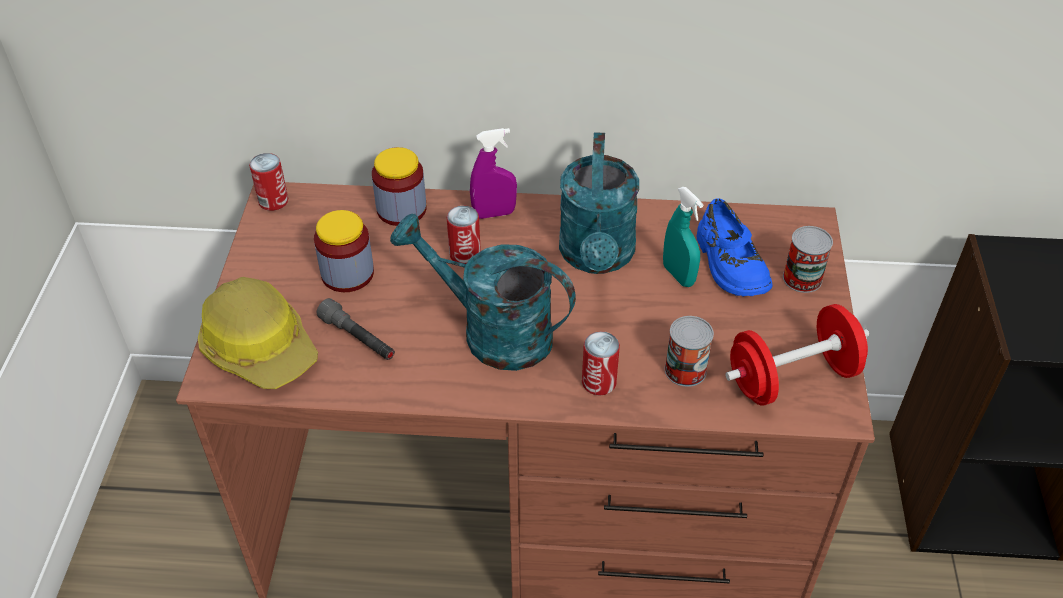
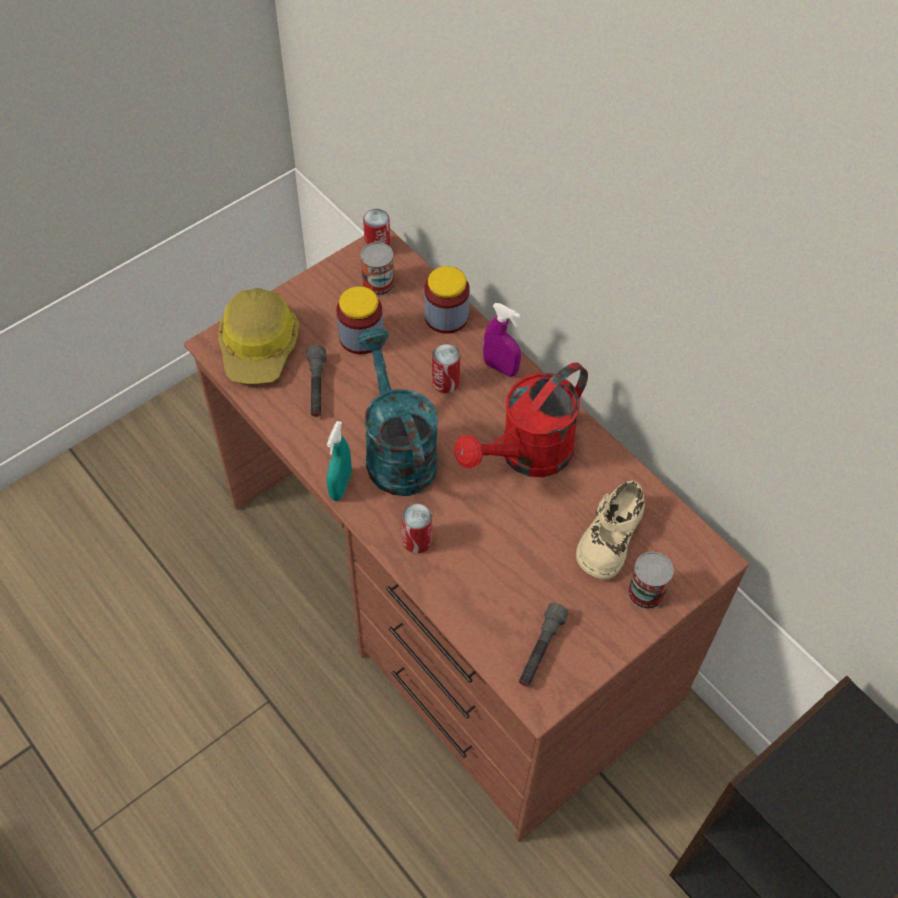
camera: 45 degrees right, 10 degrees up
(597, 257) = (526, 456): turquoise watering can -> red watering can
(678, 275) = (563, 515): turquoise spray bottle -> turquoise spray bottle (340, 486)
(685, 370) = (479, 582): can -> can (378, 284)
(729, 264) = (609, 537): blue shoe -> beige shoe
(791, 378) = (540, 650): red dumbbell -> grey flashlight

